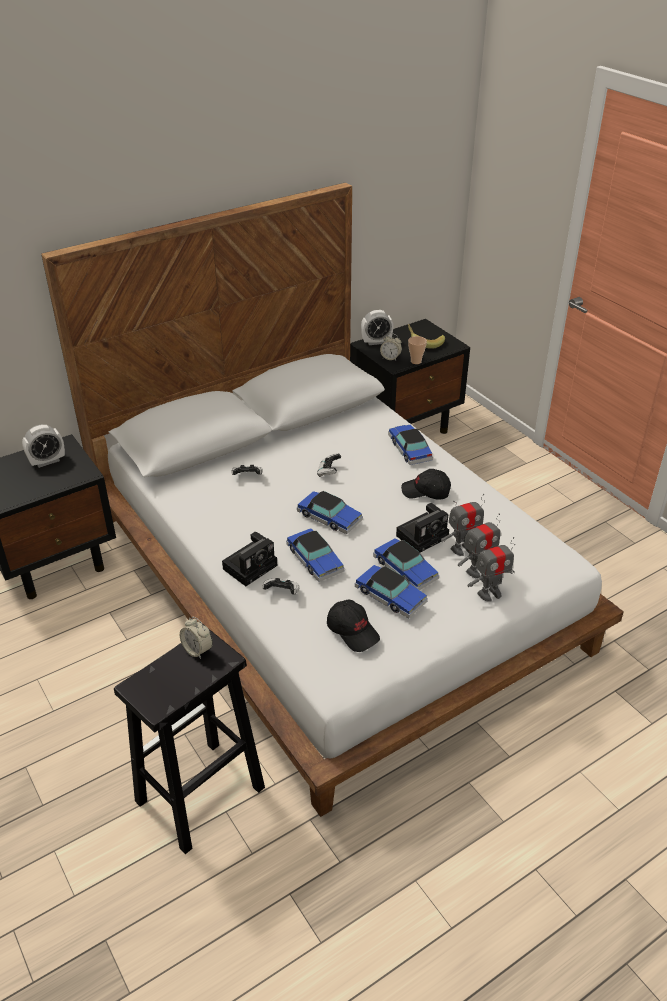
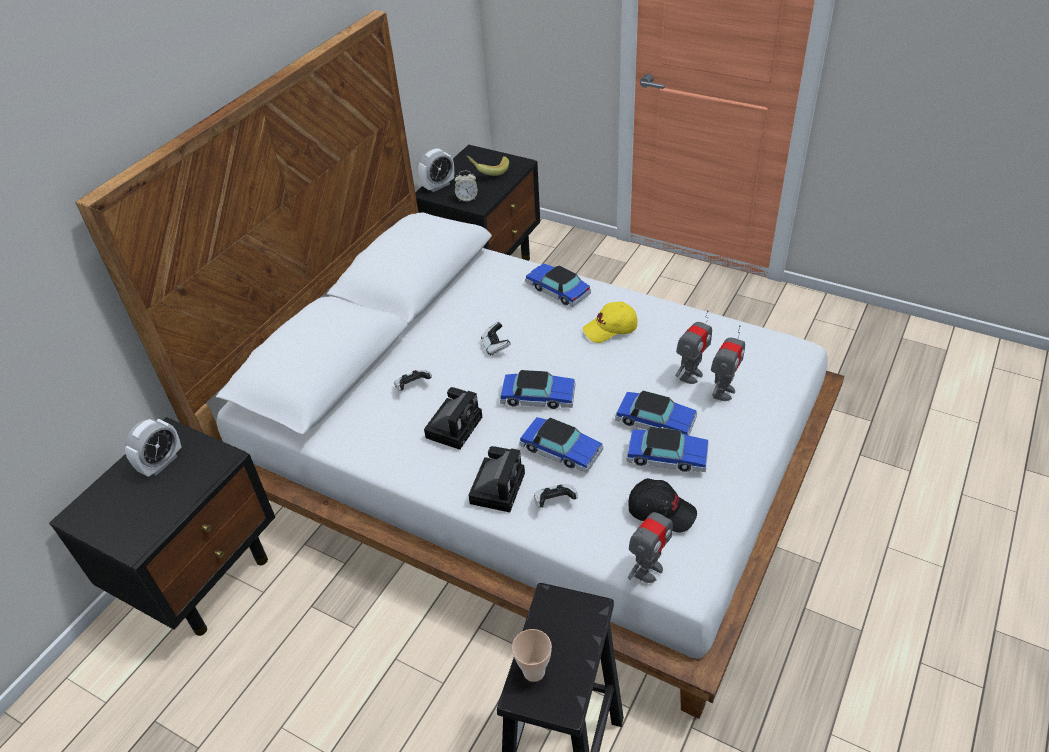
camera: 25 degrees left, 5 degrees up
(197, 650) = (554, 615): alarm clock -> none
(416, 361) = (496, 193): cup -> cup (534, 671)
(423, 535) = (644, 377): camera -> camera (455, 425)
(426, 492) = (610, 329): black cap -> yellow cap
(489, 593) = (752, 411): toy robot -> toy robot (648, 570)

